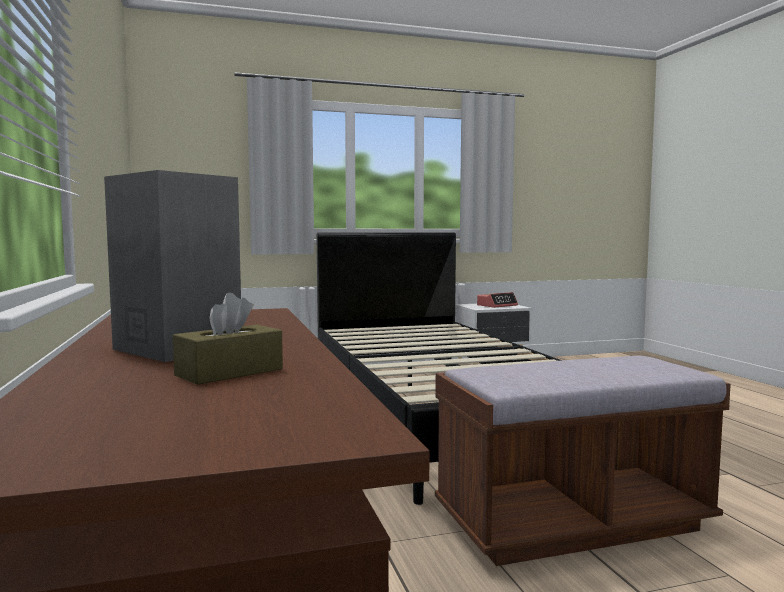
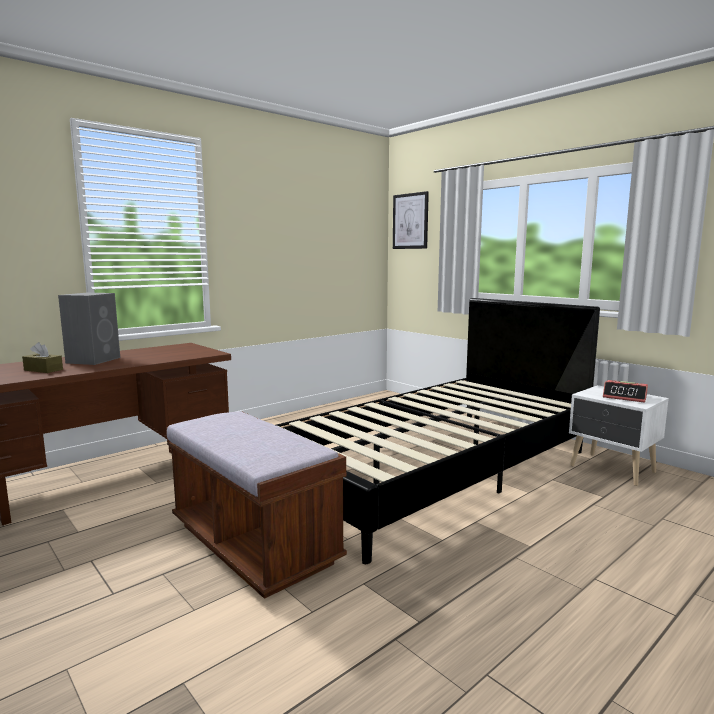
camera: 65 degrees right, 5 degrees up
(179, 134) = (410, 221): none -> picture

